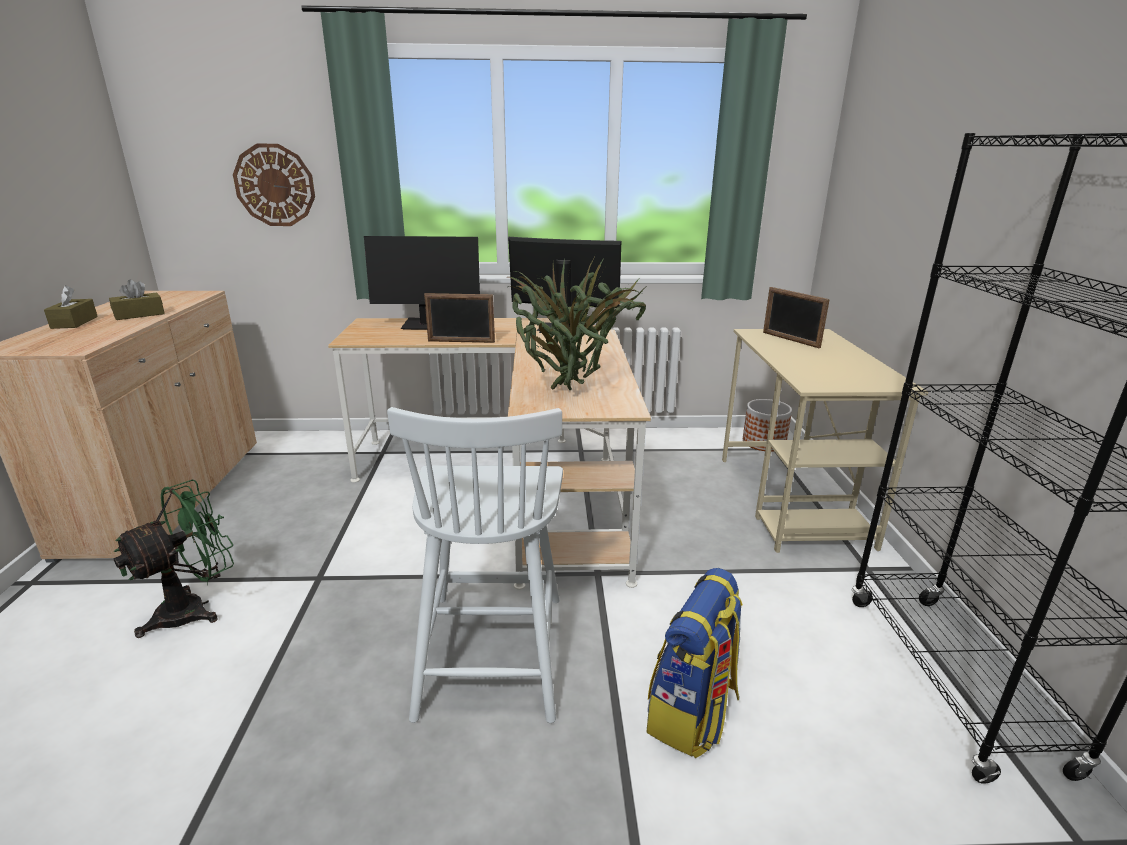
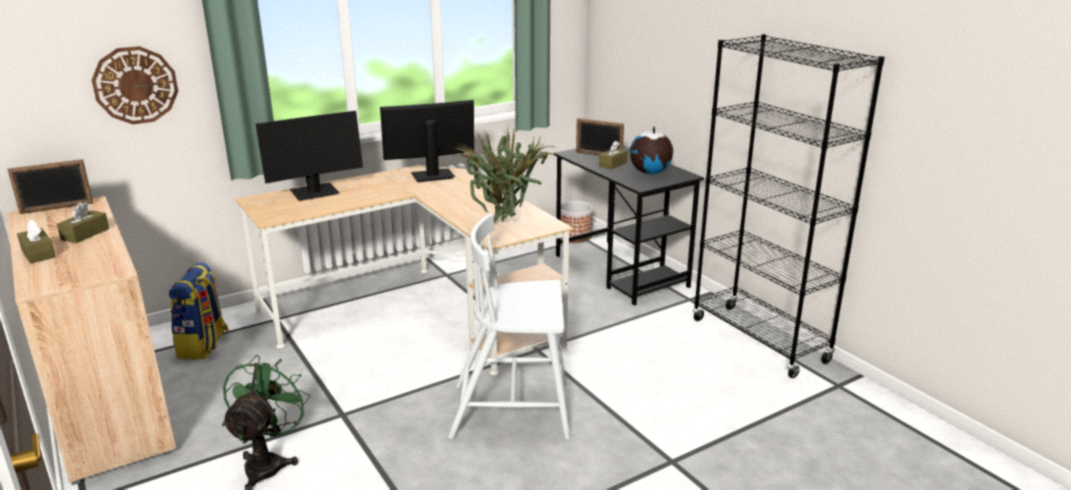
camera: 30 degrees left, 0 degrees up
(461, 341) = (368, 201): picture frame -> picture frame (57, 208)
(491, 650) = (513, 410): white chair -> white chair turned 120 degrees clockwise
(692, 713) = (651, 398): backpack -> backpack (204, 345)
(792, 500) = (621, 271): beige desk -> black desk
(798, 352) = (613, 164): none -> brown tissue box
(842, 371) = (649, 173): none -> globe

